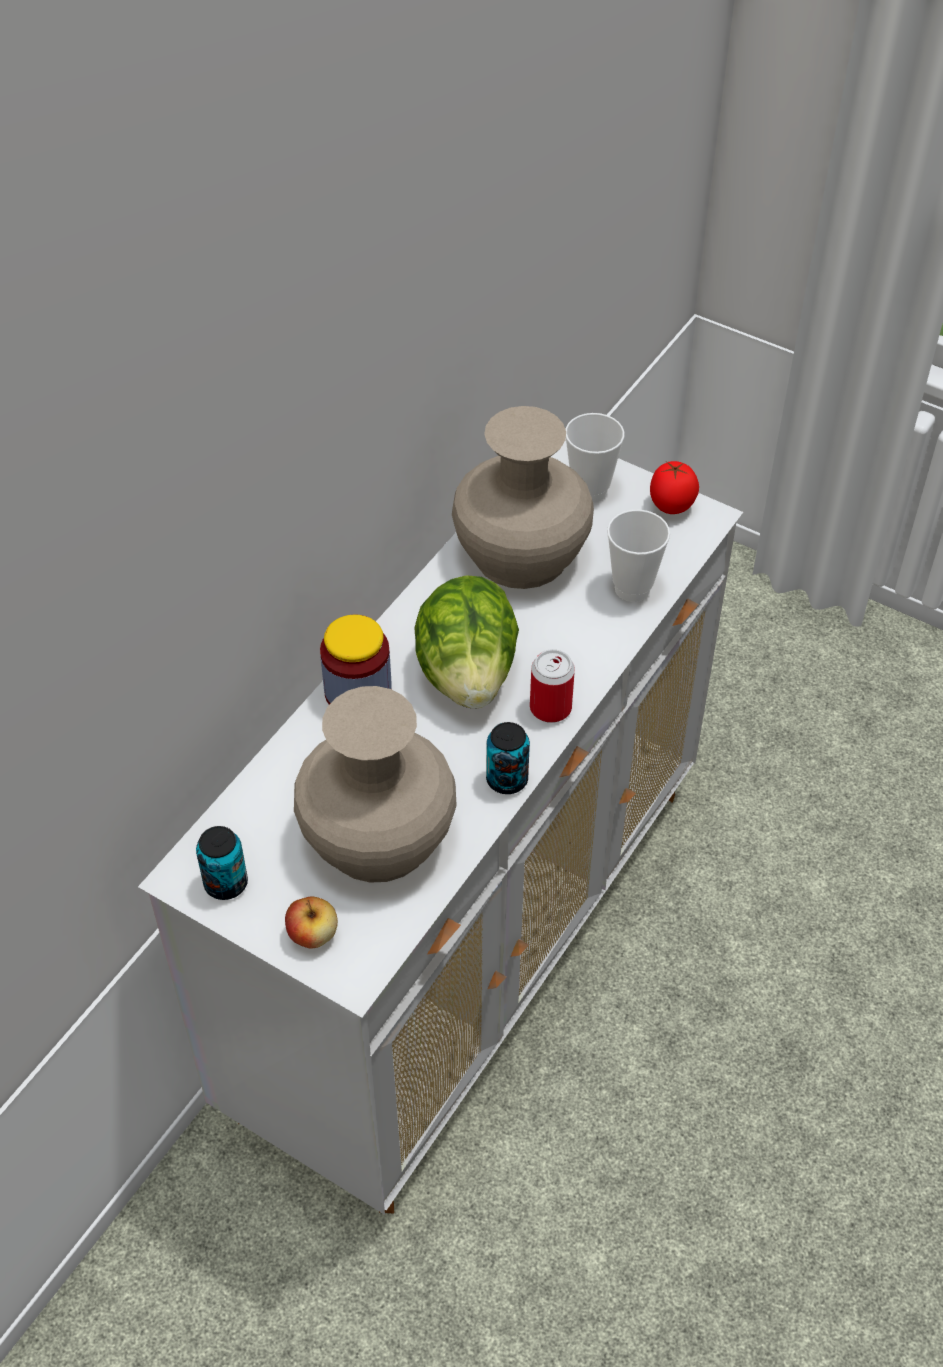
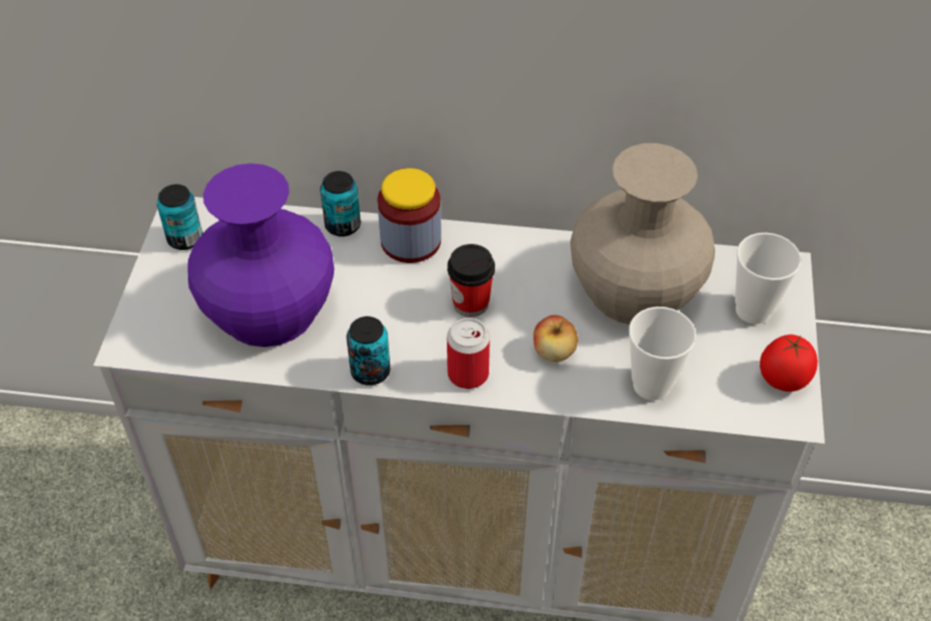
camera: 65 degrees right, 0 degrees up
(299, 739) = (343, 225): none -> can
(313, 935) = (158, 306): apple -> apple (554, 352)
(378, 837) = (269, 309): beige vase -> purple vase
(467, 674) = (470, 303): lettuce -> cup

